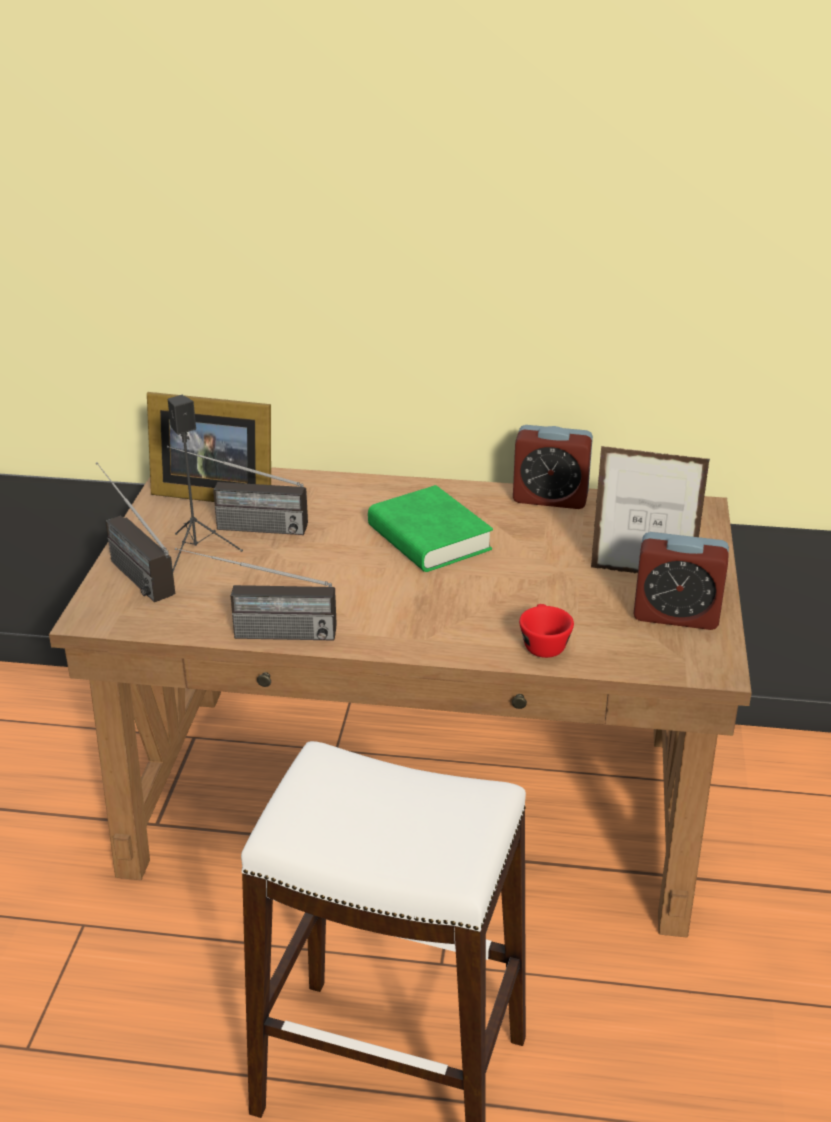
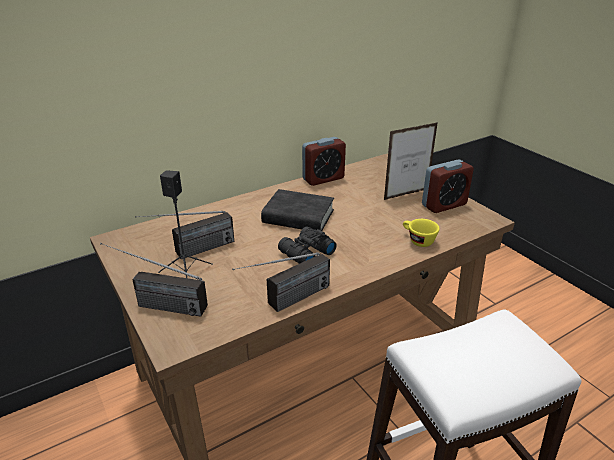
camera: 40 degrees left, 0 degrees up
(212, 492) = (149, 241): picture frame -> none
(367, 588) = (305, 252): none -> black binoculars
(429, 538) = (298, 217): green book -> black book
(542, 644) = (417, 240): red cup -> yellow cup

